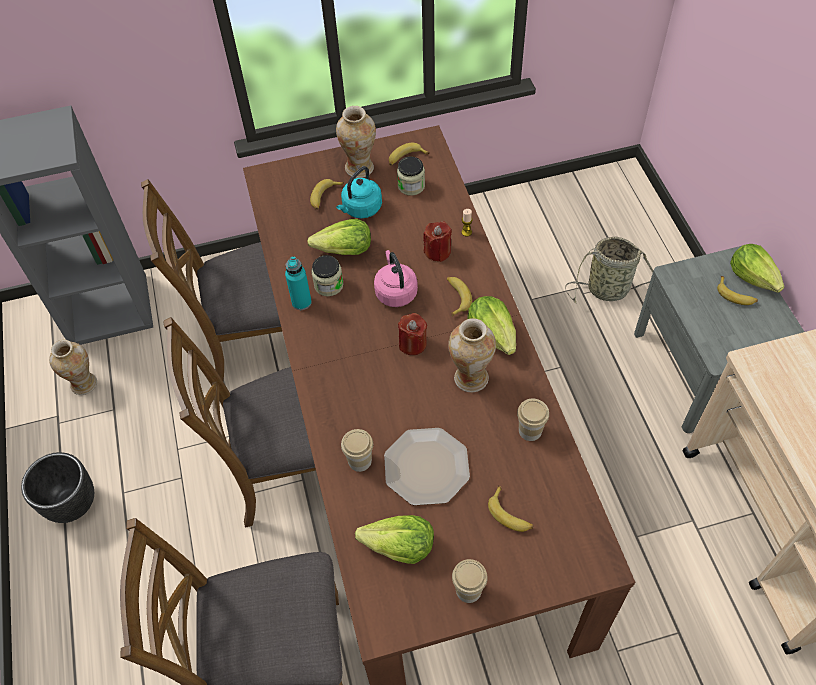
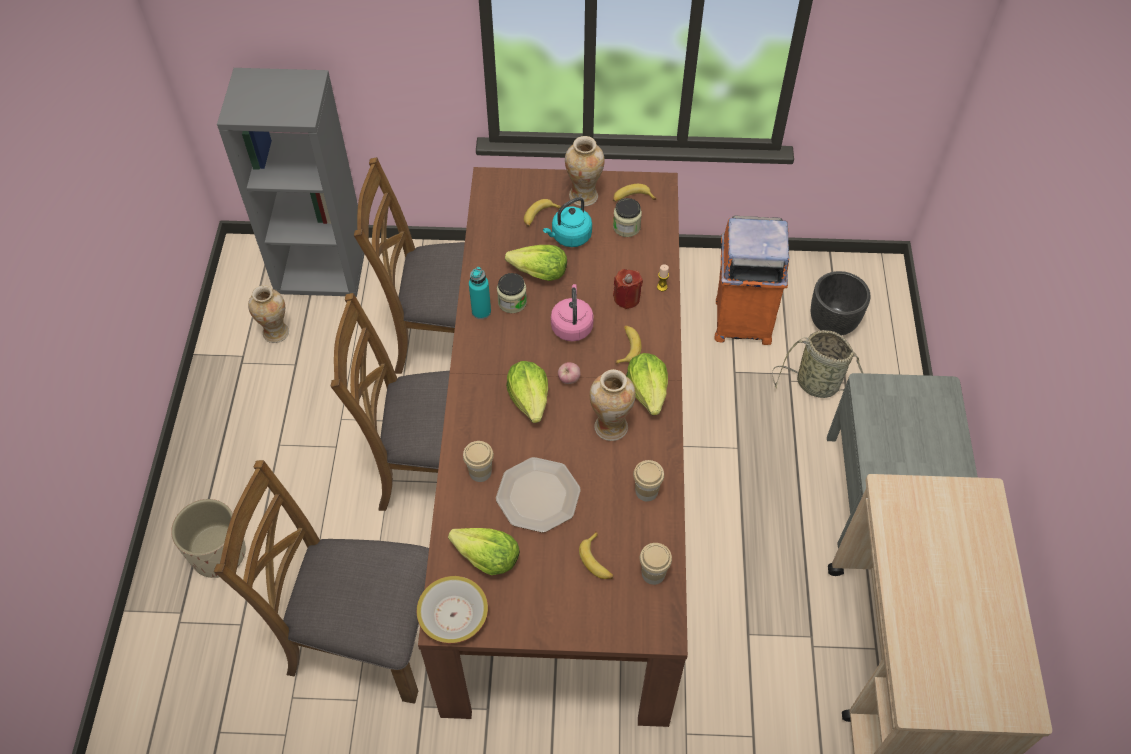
camera: 15 degrees right, 0 degrees up
(72, 504) = (230, 441): black planter -> black planter (832, 323)
(96, 621) = (218, 553): none -> beige planter
(387, 617) = (453, 615): none -> bowl
(412, 344) = (569, 379): red candle -> apple
(468, 590) = (533, 614): cup -> cup (653, 573)
(519, 252) = (741, 321): none -> orange trash can
(735, 295) = (922, 424): banana -> none
(753, 277) = (949, 411): lettuce -> lettuce (530, 399)

